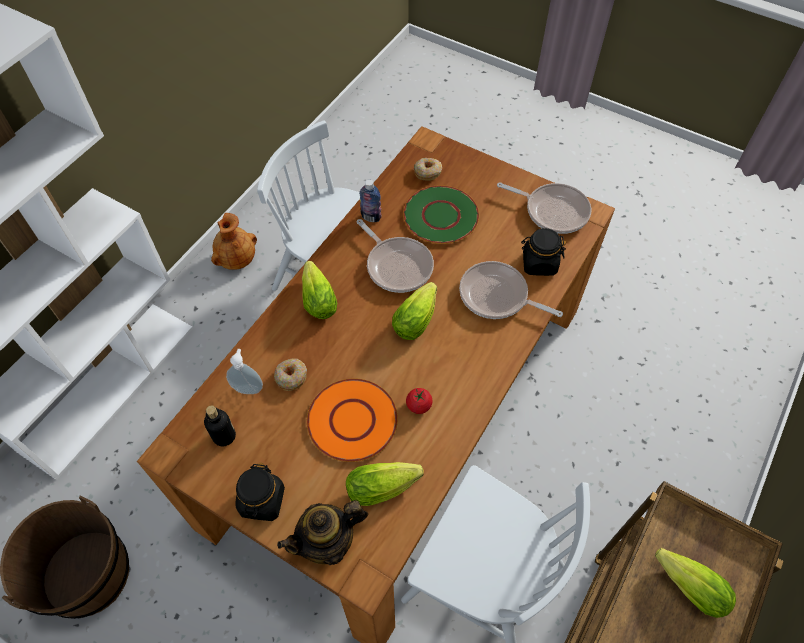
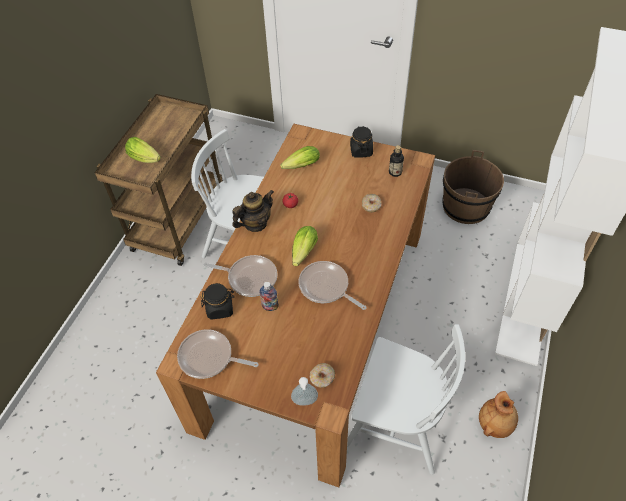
camera: 170 degrees right, 5 degrees down
(248, 388) = (394, 196): soap dispenser -> soap dispenser (305, 403)
(318, 297) = (374, 254): lettuce -> none
(328, 542) = (322, 142): teapot -> teapot (255, 223)
(352, 421) = (327, 191): orange plate -> none
(371, 217) = (358, 323): bottle -> bottle (270, 307)
(440, 216) = (302, 335): green plate -> none

